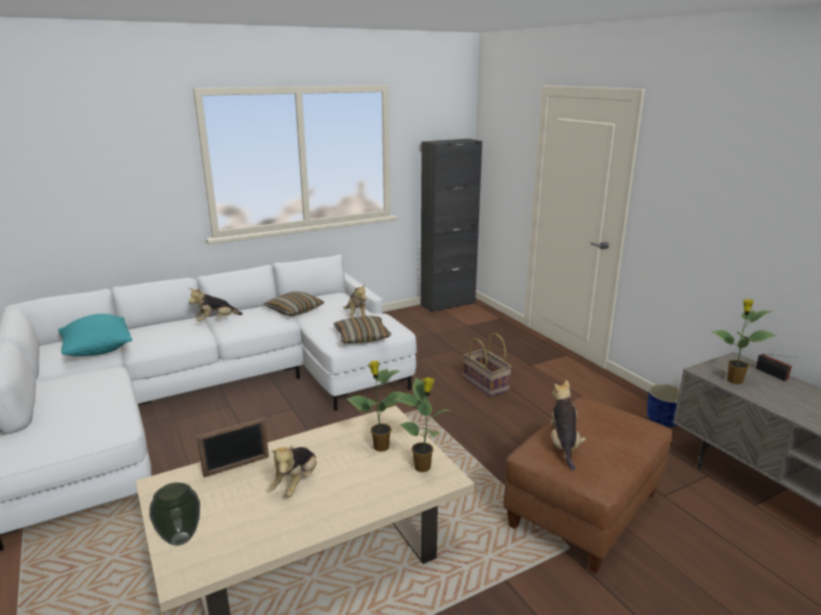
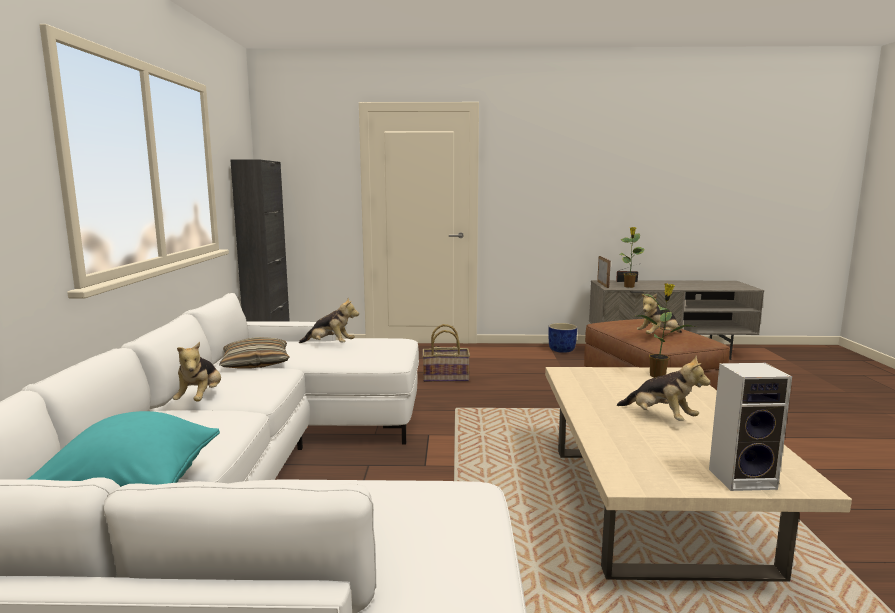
camera: 60 degrees left, 10 degrees down
(181, 539) = (743, 478): vase -> speaker
(236, 466) = (612, 438): picture frame -> picture frame (603, 284)
(362, 337) = (390, 351): pillow -> none
(380, 447) = (616, 382): potted plant -> none
(563, 445) = (658, 336): plush toy -> plush toy turned 60 degrees counterclockwise

